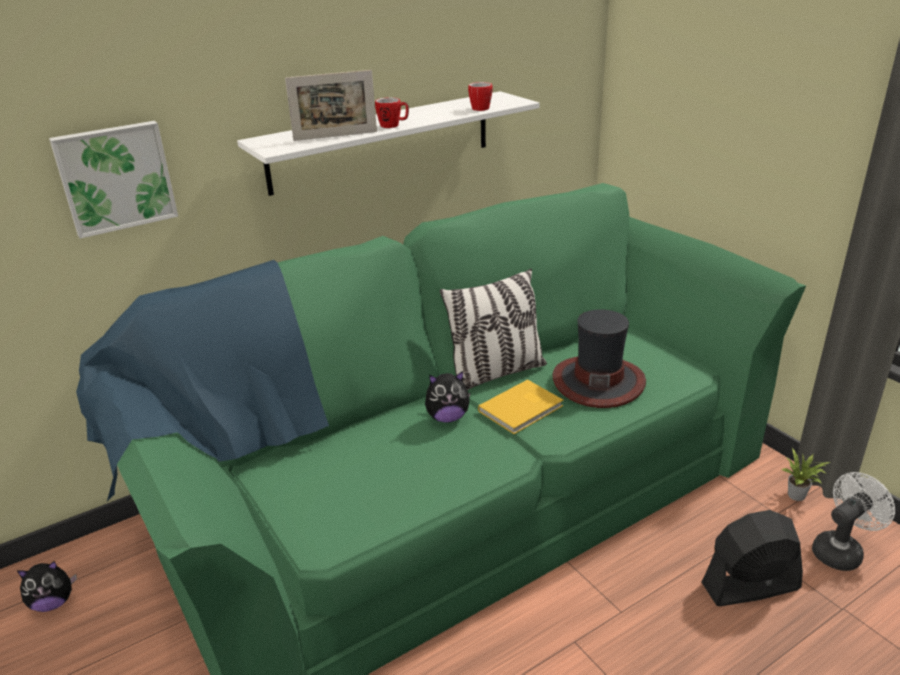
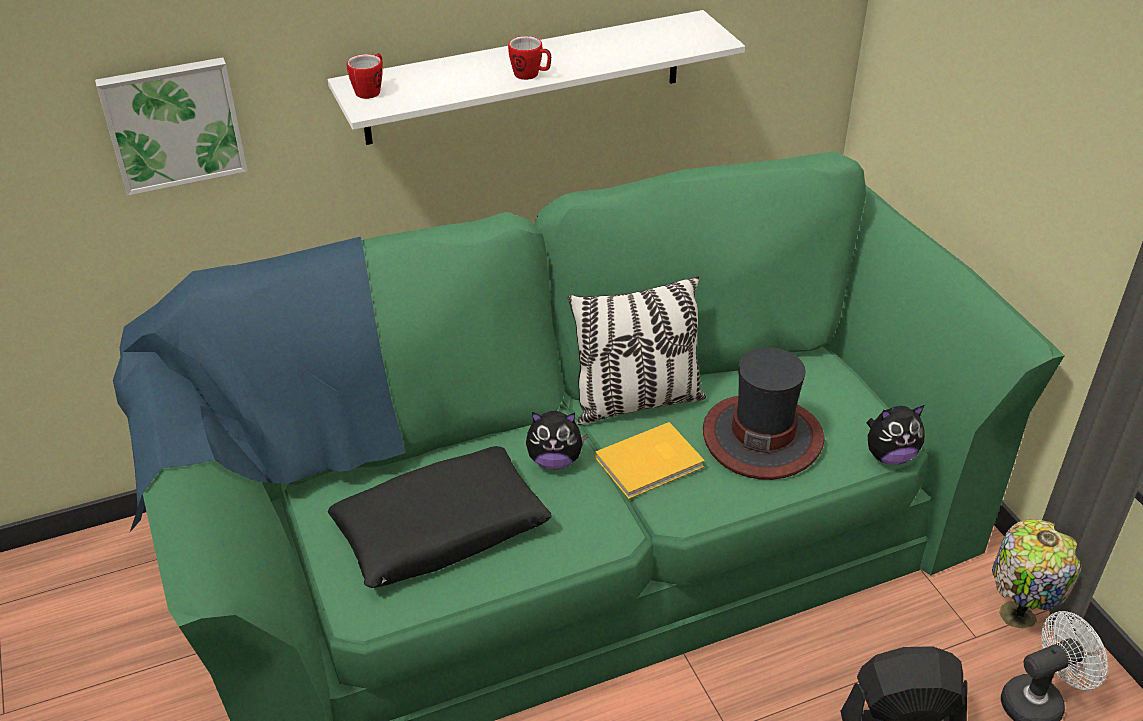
camera: 10 degrees right, 10 degrees up
(53, 603) = (81, 598): plush toy -> plush toy (889, 456)
(335, 136) = (450, 88): picture frame -> none
(370, 478) = (441, 531): none -> black pillow
(481, 108) = (661, 48): mug -> mug (371, 90)
(798, 496) = (1016, 617): potted plant -> table lamp

